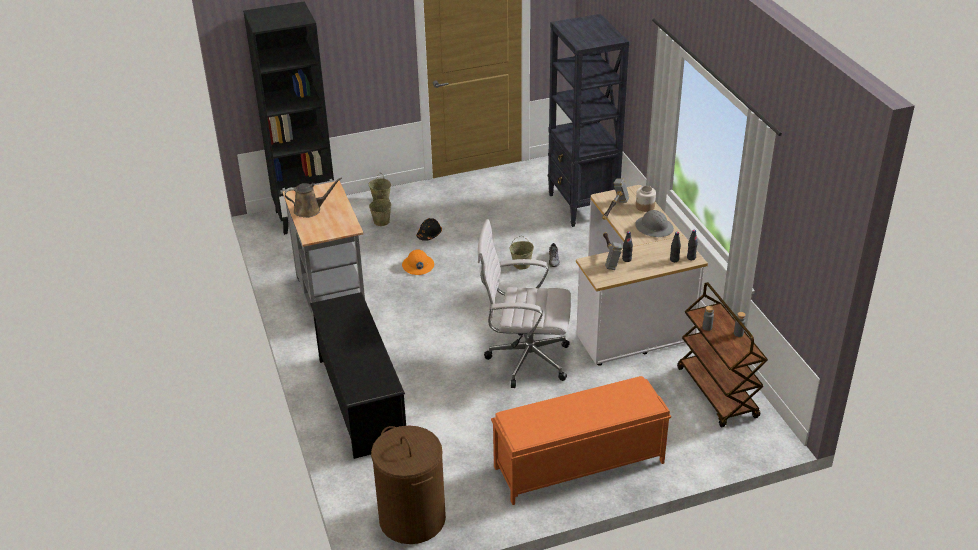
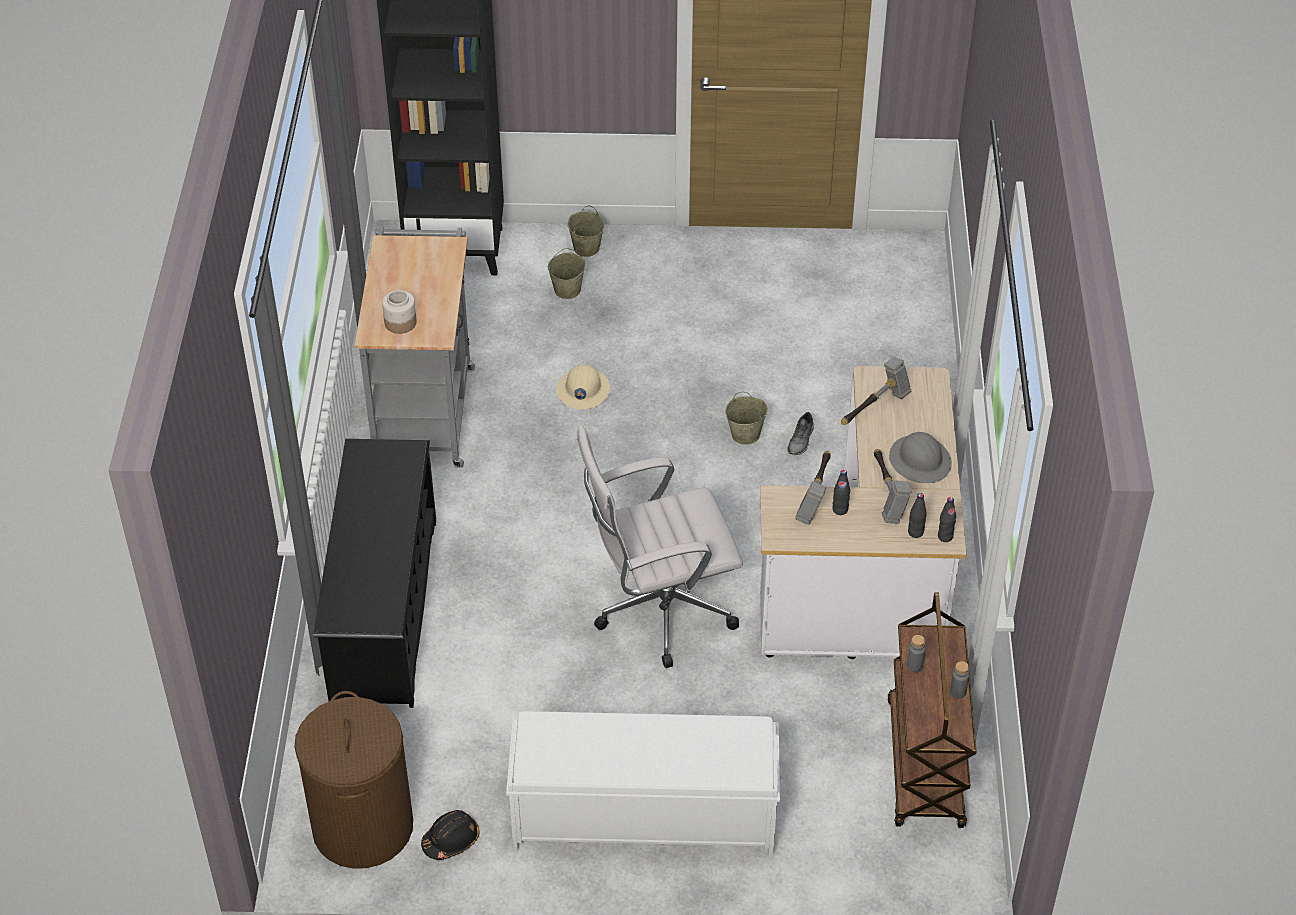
camera: 20 degrees right, 10 degrees up
(310, 210) = (396, 283): brown watering can -> none
(418, 265) = (582, 390): orange hard hat -> beige hard hat
(429, 234) = (629, 335): black hard hat -> black hard hat (451, 840)
(524, 360) = (658, 612): white office chair -> white office chair turned 45 degrees counterclockwise
(577, 465) = (642, 818): orange bench -> white bench
(582, 206) = (904, 348): black bookcase -> none
(645, 206) = (929, 415): jar -> jar (400, 323)
(647, 246) = (886, 494): none -> hammer

